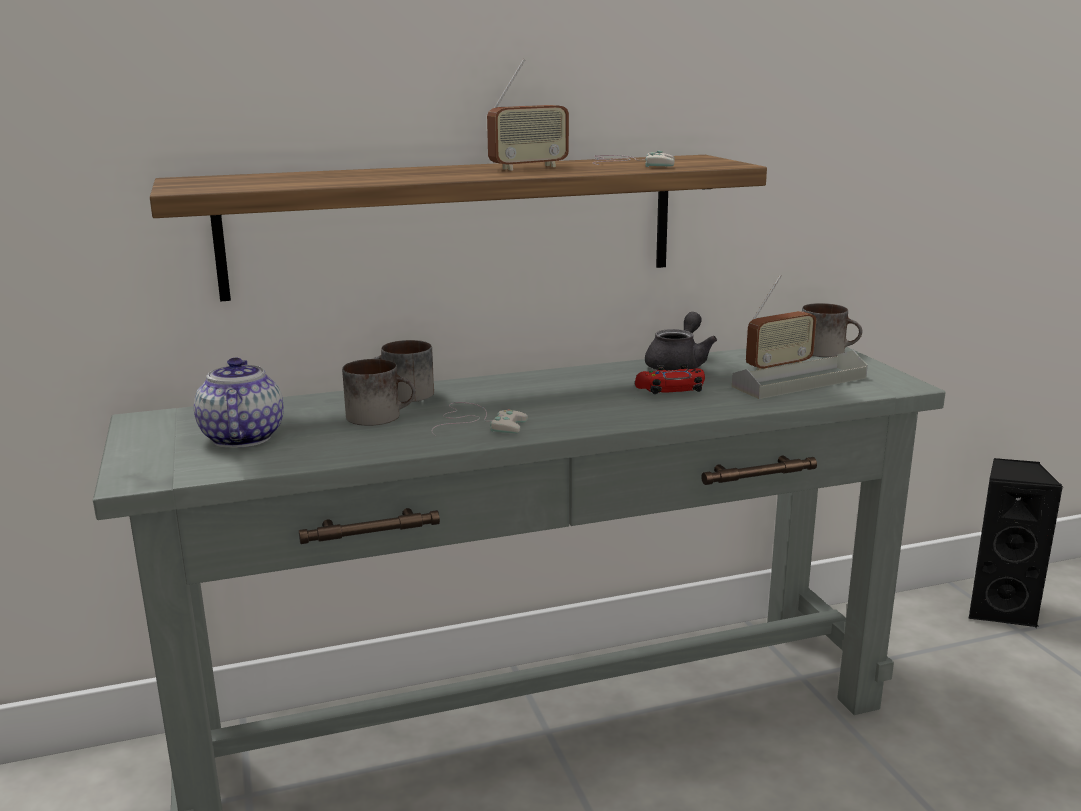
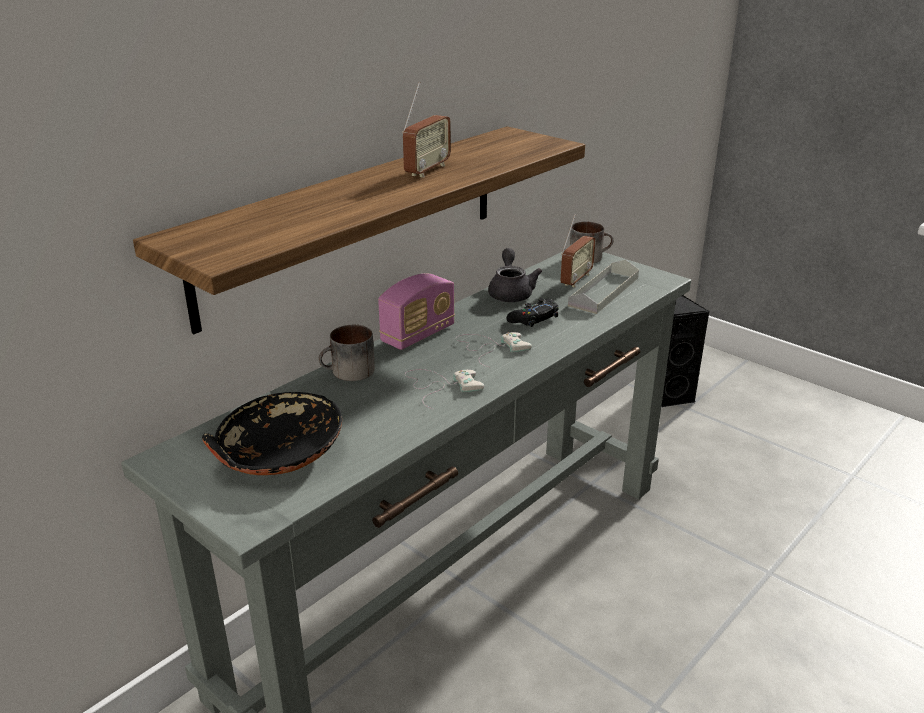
camera: 30 degrees left, 10 degrees up
(241, 437) = (278, 453): teapot -> black bowl
(381, 416) = (361, 399): mug -> none
(518, 380) = (418, 335): none -> radio
(626, 164) = (488, 154): white game controller -> white game controller (490, 348)
(671, 390) = (533, 319): red game controller -> black game controller

